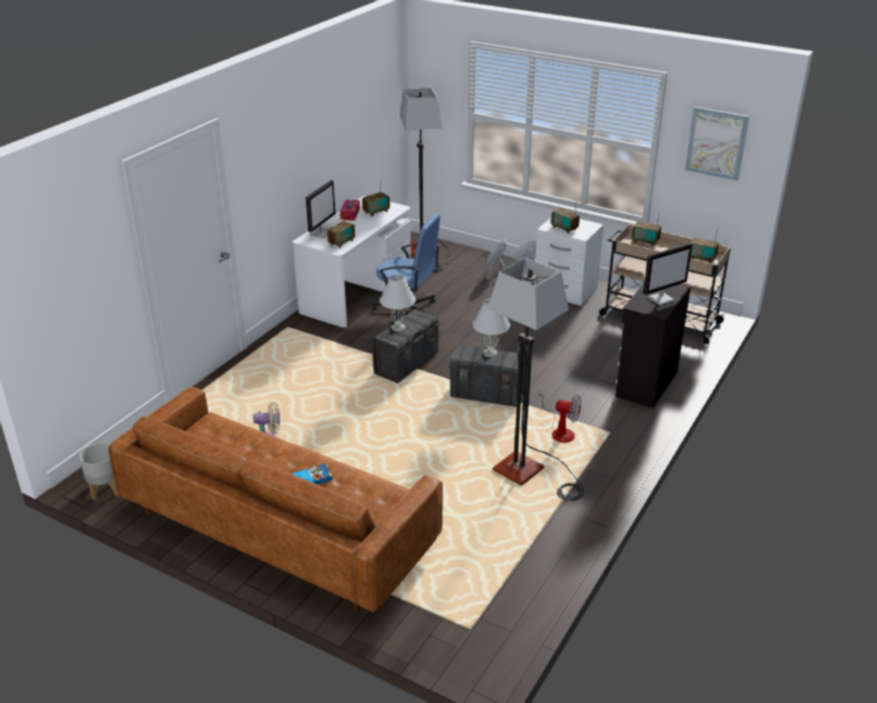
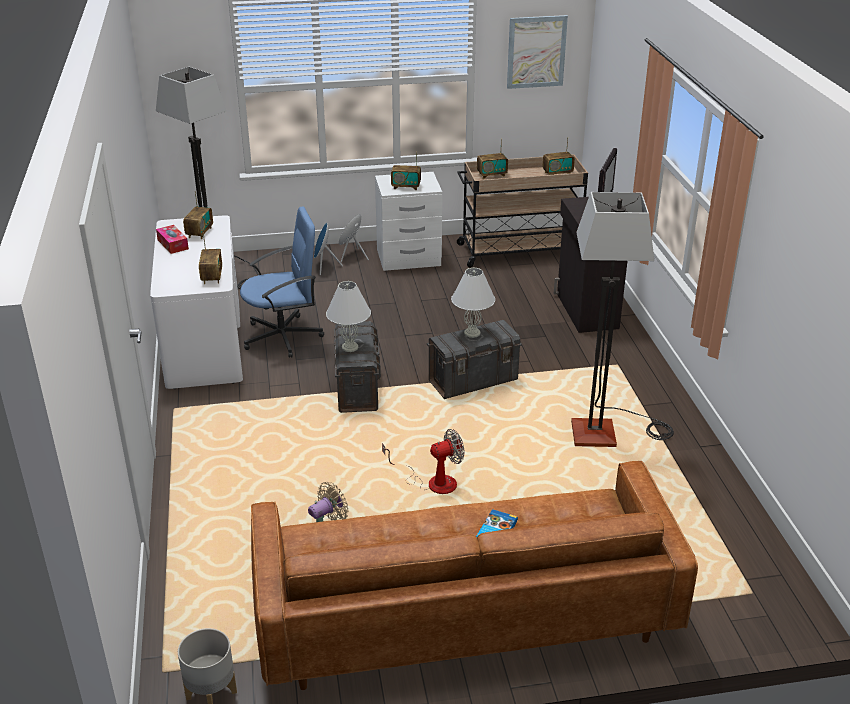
camera: 40 degrees left, 0 degrees up
(320, 233) = (171, 275): monitor -> none
(559, 431) = (577, 384): fan -> fan (432, 482)

